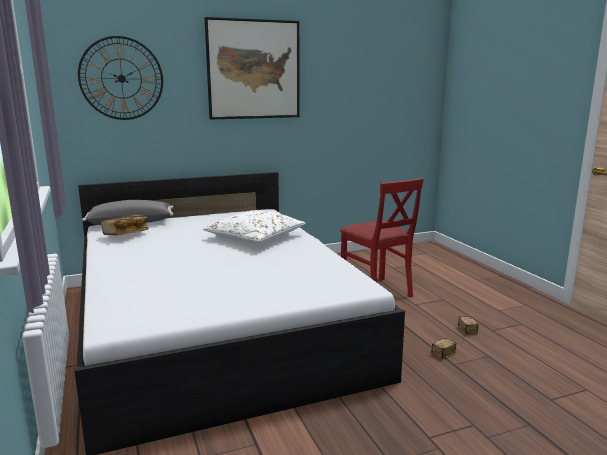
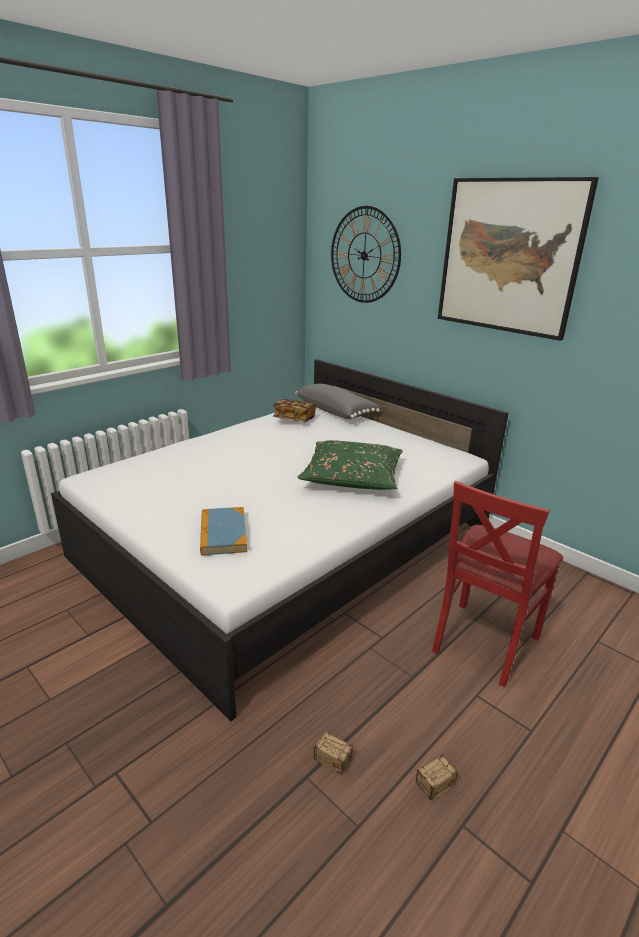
camera: 65 degrees right, 10 degrees up
(255, 237) = (352, 476): white pillow -> green pillow
(298, 281) = (223, 533): none -> book

